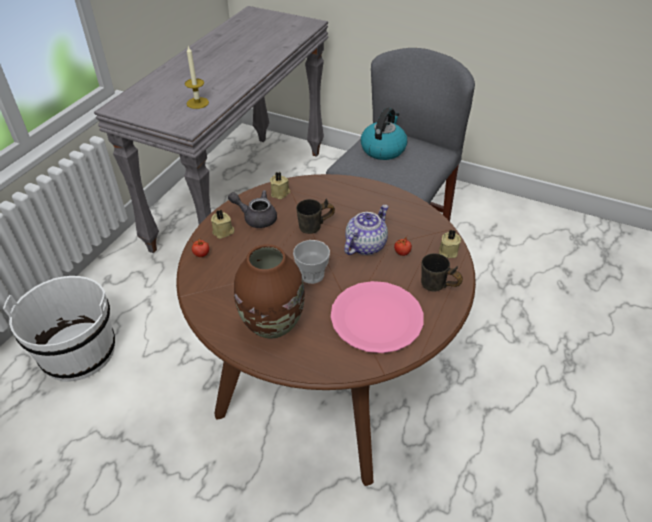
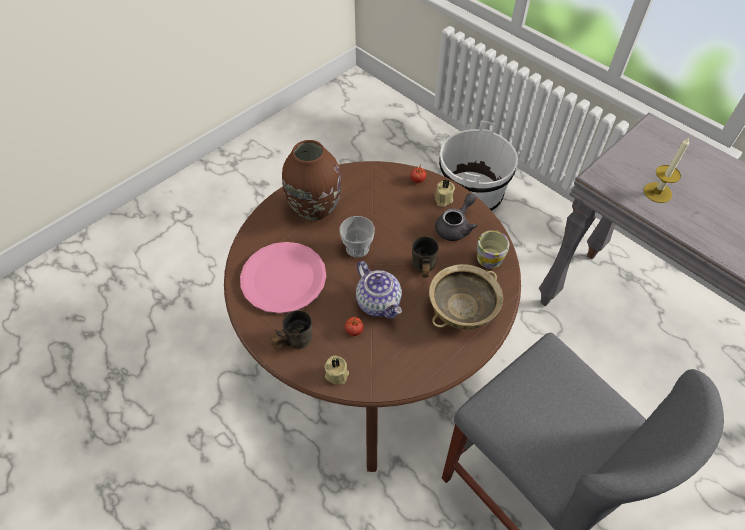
camera: 110 degrees right, 10 degrees up
(280, 193) = (490, 255): beige candle -> mug
(344, 198) = (462, 309): none -> beige bowl
(383, 149) = (575, 404): kettle -> none

